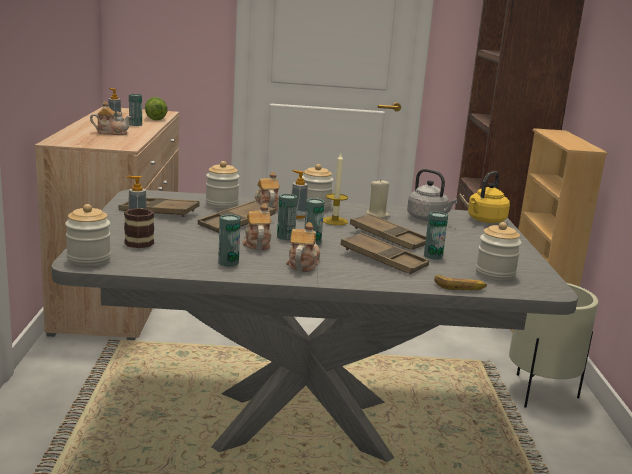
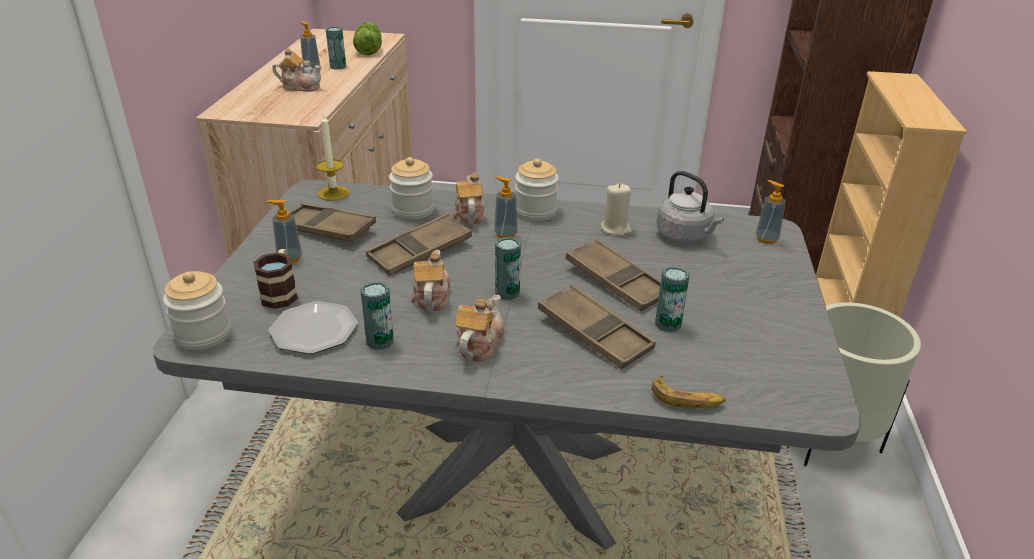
camera: 10 degrees right, 15 degrees up
(175, 258) = (315, 330): none -> plate
(285, 237) = (475, 281): can -> none
(335, 221) = (552, 244): candle -> candle (333, 193)
(485, 220) = (766, 239): yellow kettle -> soap dispenser
(495, 274) = (748, 367): jar -> none

